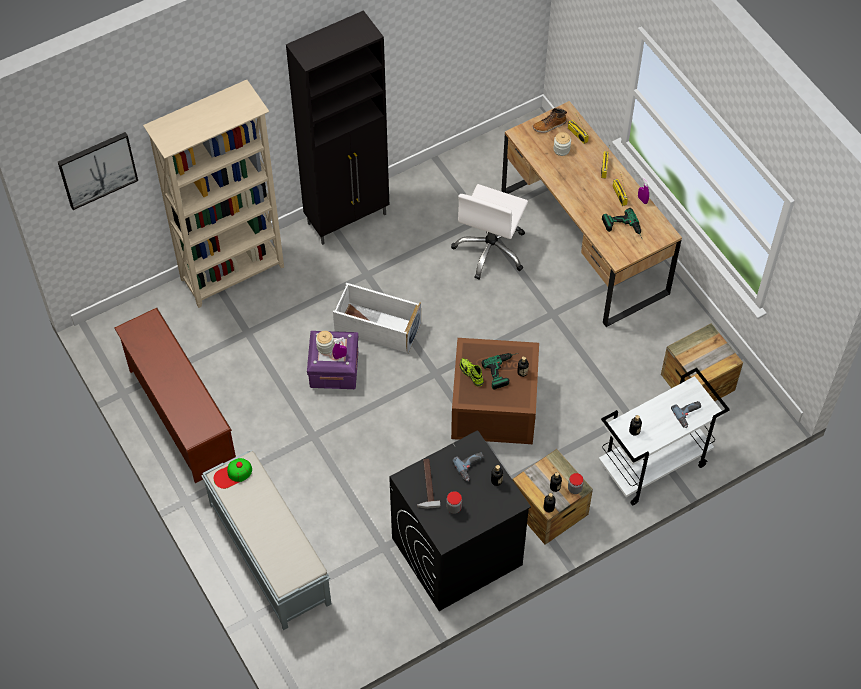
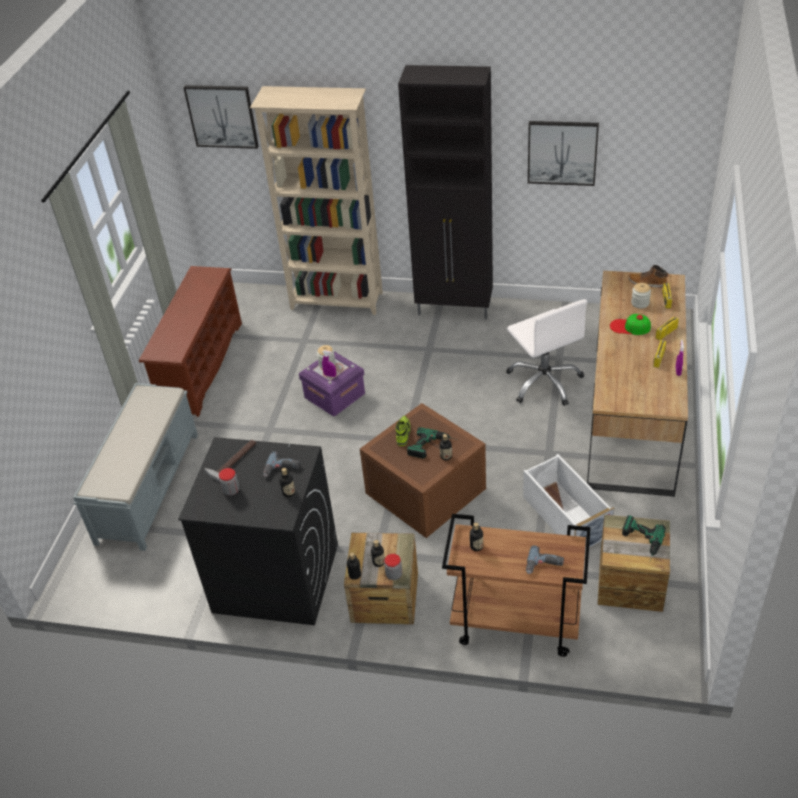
camera: 45 degrees right, 15 degrees down
(233, 474) = (151, 395): cap -> cap (630, 327)
(377, 327) = (396, 386): white storage box -> white storage box (564, 516)
(425, 44) = (562, 152): none -> picture
(491, 250) = (544, 382): white office chair -> white office chair turned 90 degrees counterclockwise
(623, 229) = (635, 384): power drill -> power drill (640, 542)
(653, 466) = (514, 624): white cart -> brown cart

